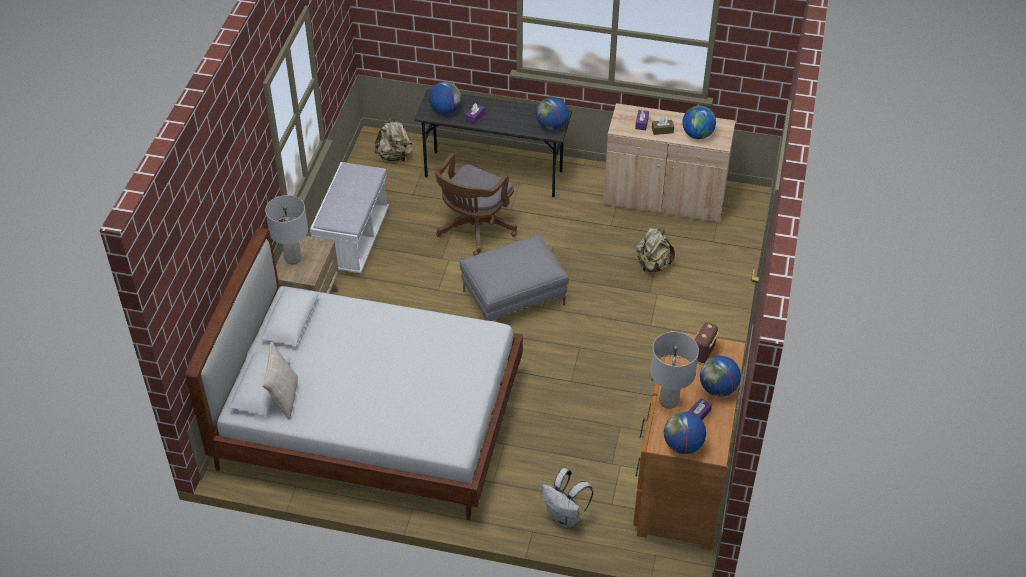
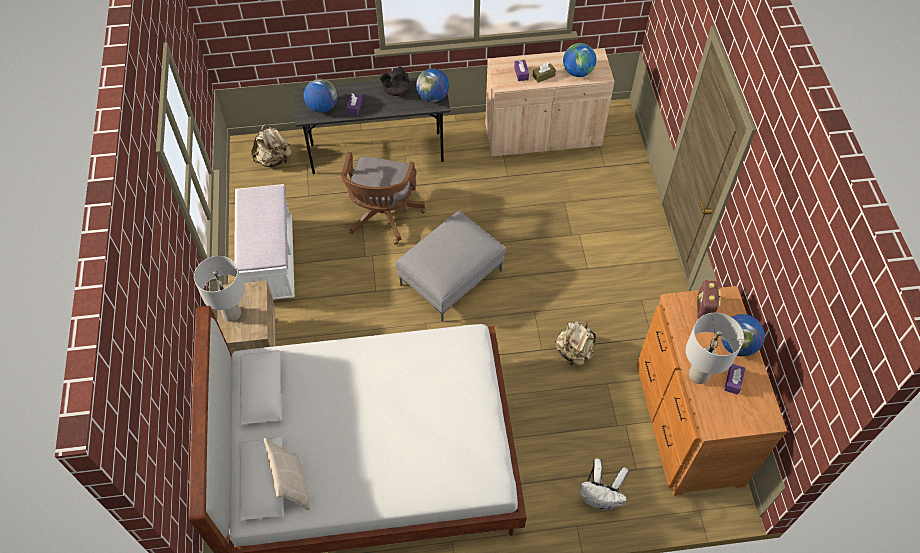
camera: 20 degrees left, 10 degrees up
(519, 112) = (395, 91): none -> black teapot
(652, 265) = (562, 205): beige backpack -> beige backpack (574, 352)
(683, 445) = (735, 421): globe -> none

